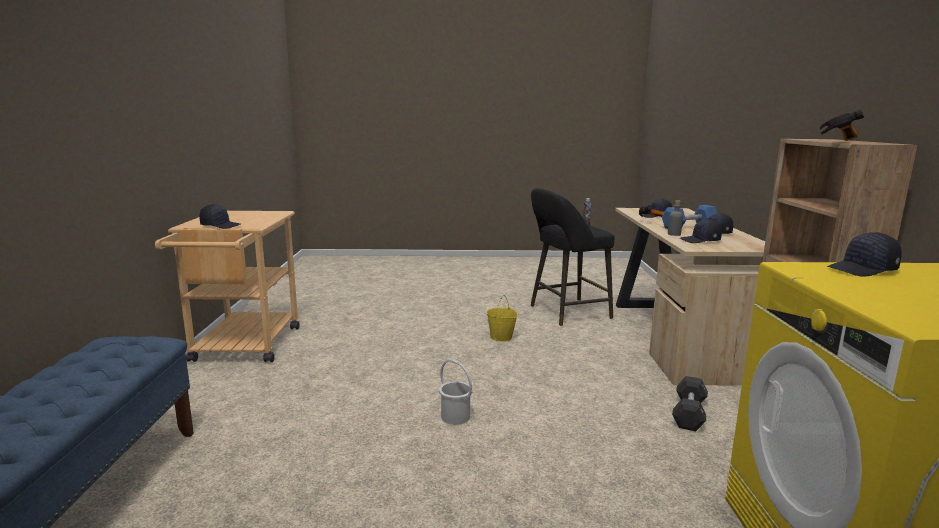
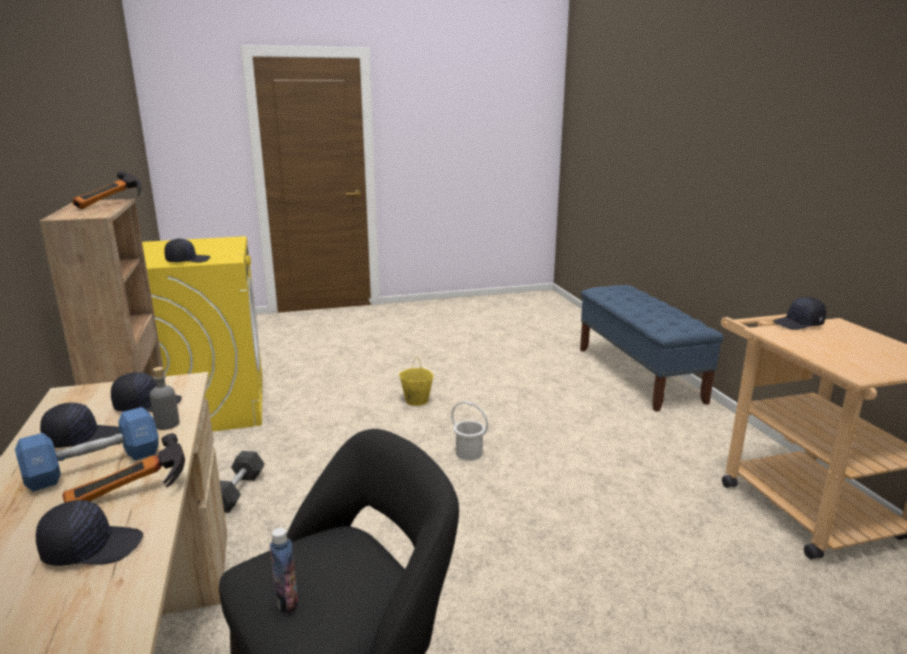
camera: 165 degrees right, 5 degrees up
(501, 337) = (473, 602): yellow bucket -> yellow bucket (416, 401)

